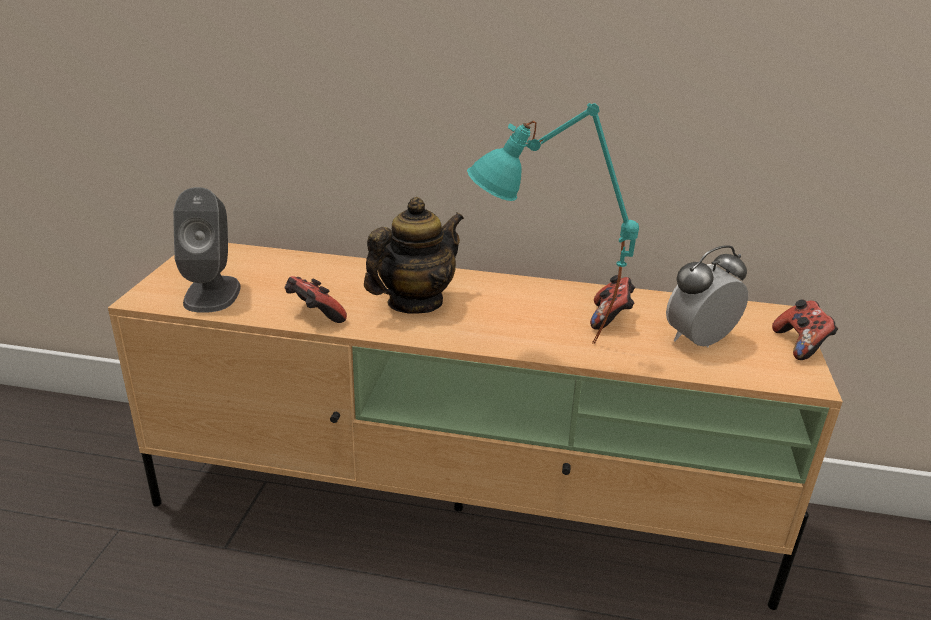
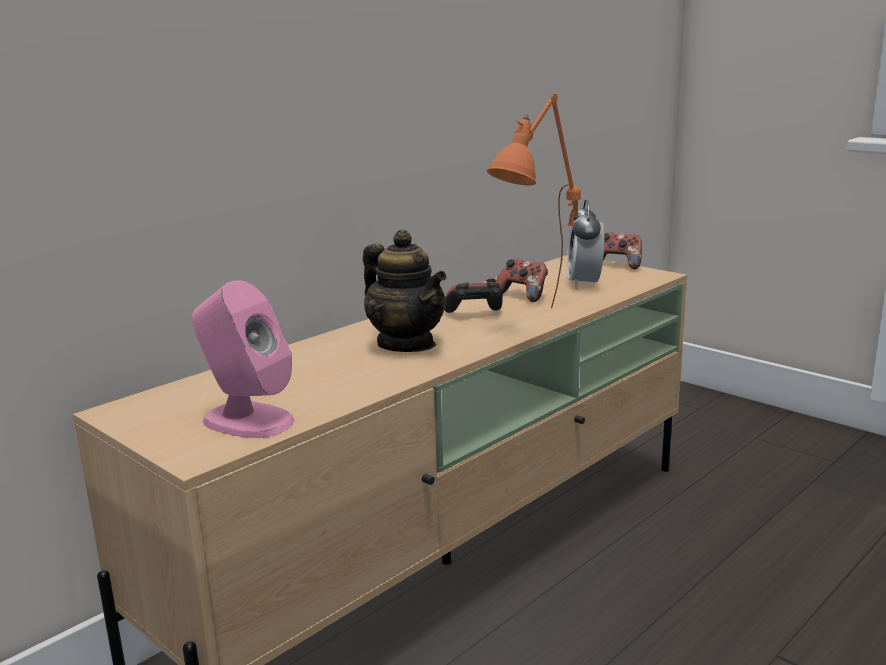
camera: 55 degrees left, 10 degrees down
(212, 293) = (247, 420): grey speaker -> pink speaker
(314, 316) = (373, 383): game controller -> game controller (475, 315)
(414, 303) = (406, 344): teapot -> teapot turned 150 degrees clockwise
(539, 349) = (540, 323): turquoise table lamp -> orange table lamp

